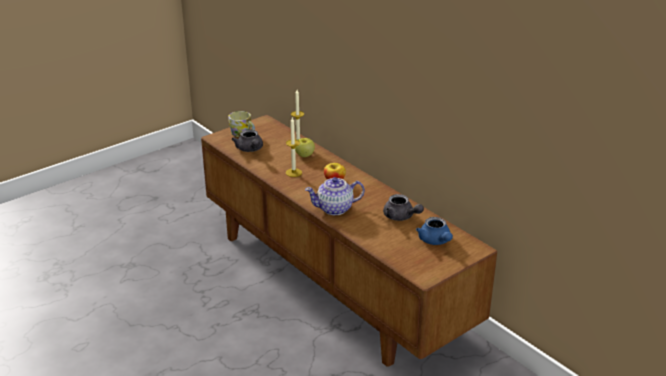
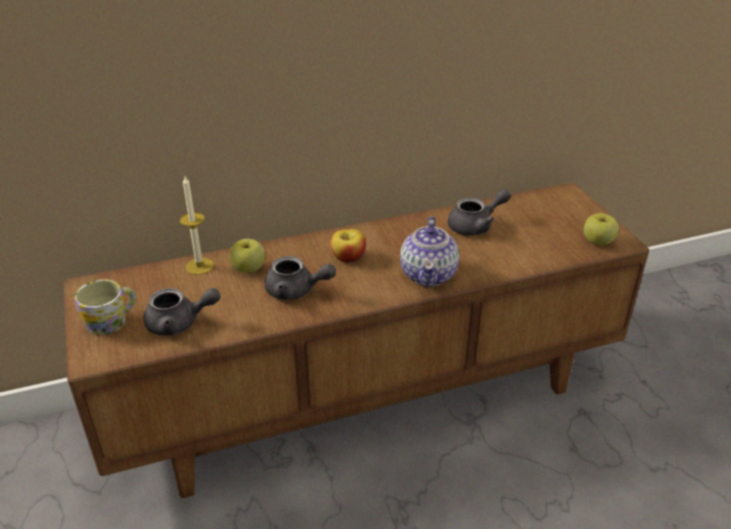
camera: 70 degrees left, 5 degrees up
(293, 172) = (296, 291): candle -> grey teapot
(416, 266) = (598, 242): none -> apple
(435, 241) = (543, 215): blue teapot -> none

